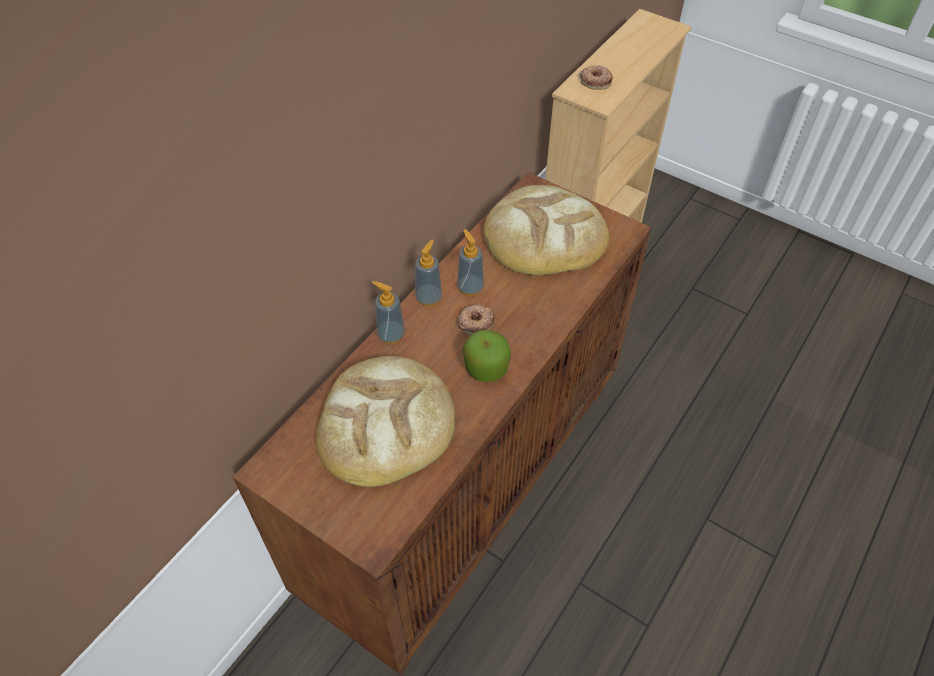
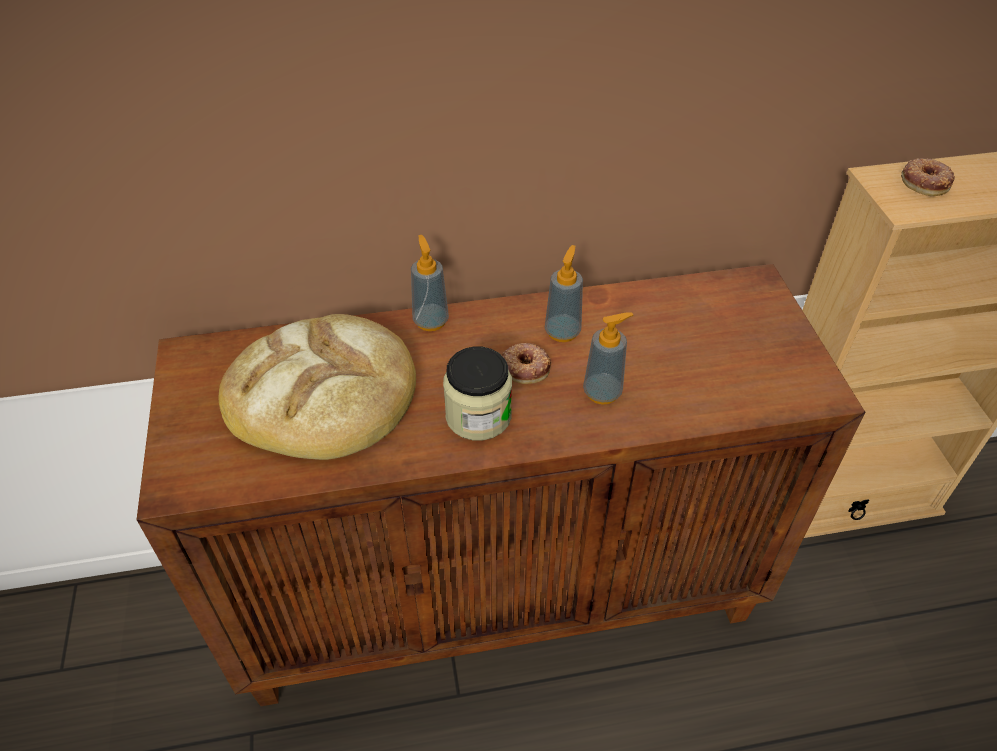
camera: 45 degrees right, 5 degrees down
(429, 297) = (509, 313): soap dispenser -> soap dispenser (602, 392)
(486, 367) = (478, 416): apple -> jar
(544, 236) = (709, 336): bread -> none

